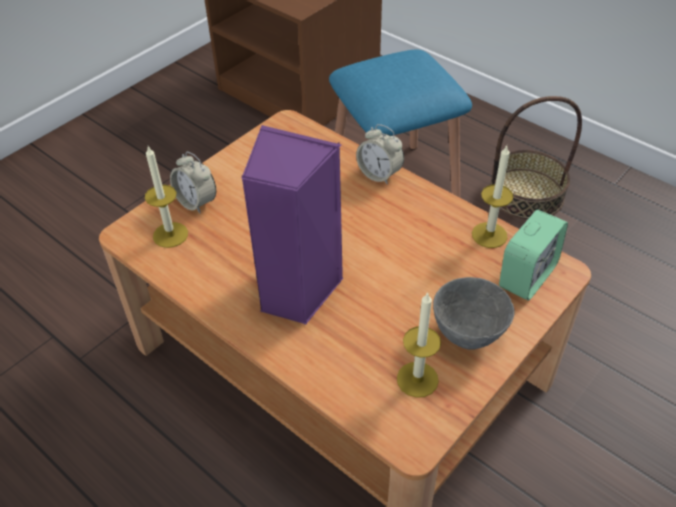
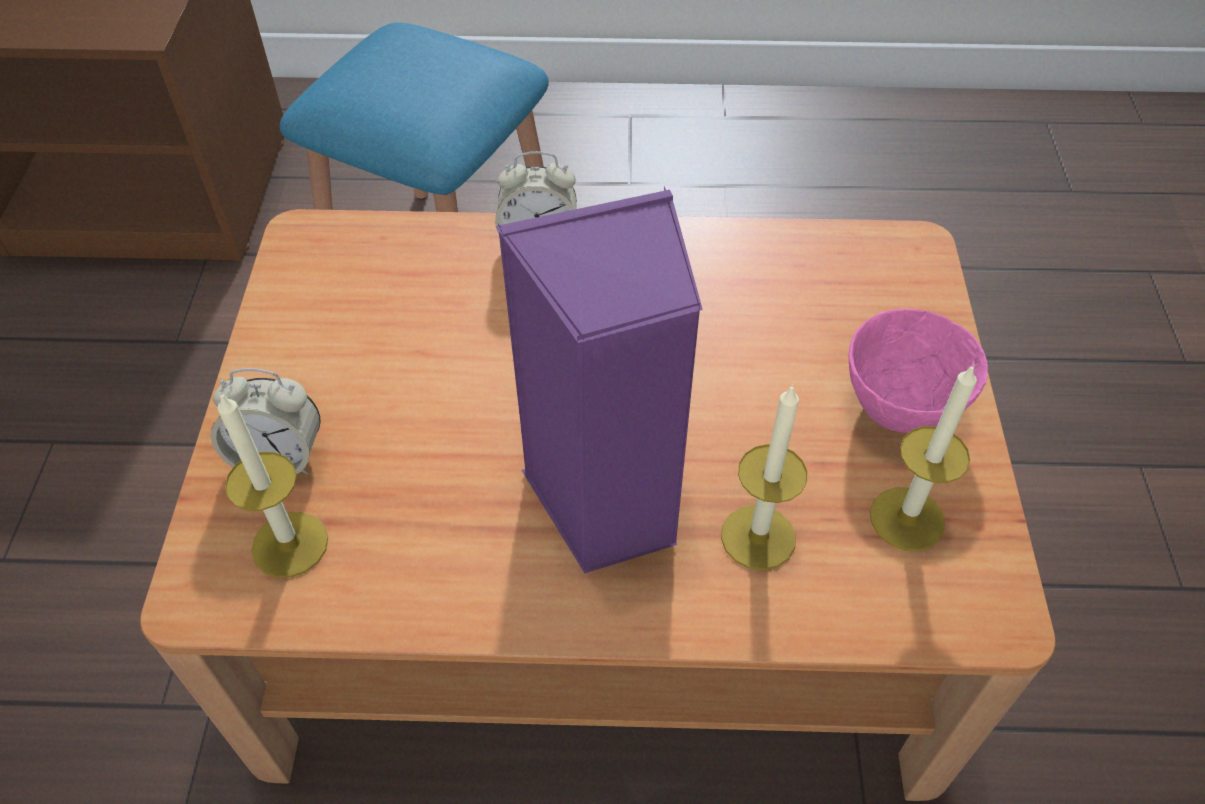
camera: 40 degrees left, 5 degrees up
(467, 333) = (897, 407): grey bowl -> pink bowl
(489, 235) = (779, 249): candle -> candle (758, 537)
(526, 194) = (633, 185): basket -> none
(527, 276) = (883, 279): alarm clock -> none

